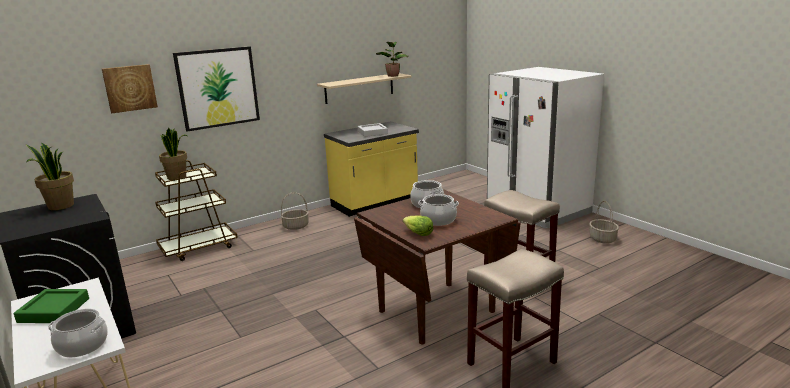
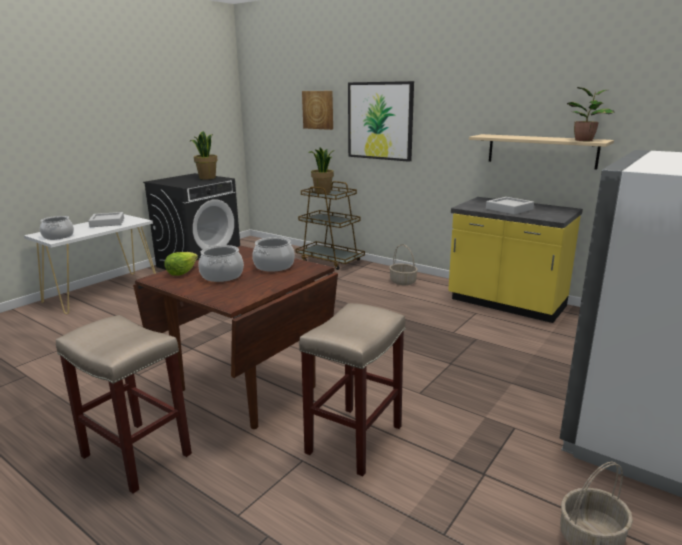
camera: 70 degrees right, 0 degrees up
(54, 310) = (107, 223): green tray -> grey tray

